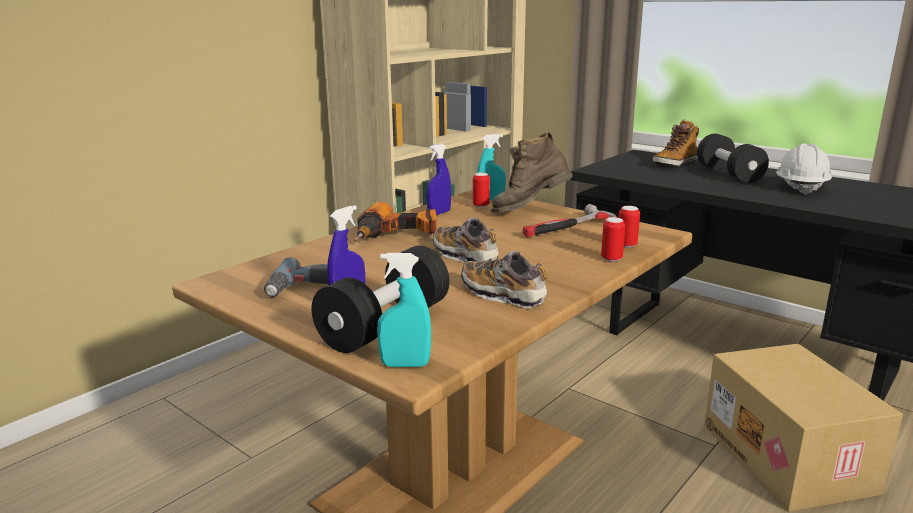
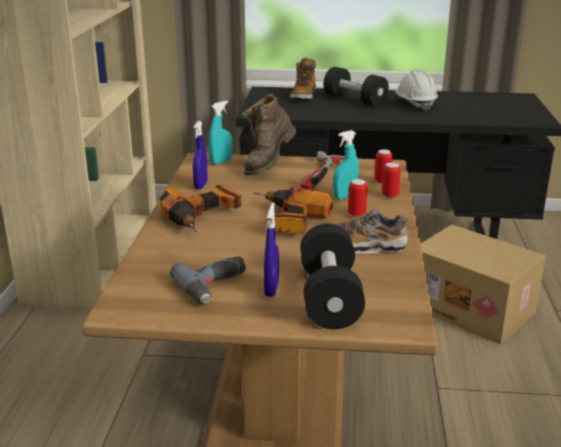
camera: 35 degrees left, 5 degrees up
(405, 365) = (392, 321): turquoise spray bottle -> turquoise spray bottle (345, 197)
(464, 255) = (287, 221): shoe -> power drill
(481, 206) = (223, 170): can -> can (356, 214)

